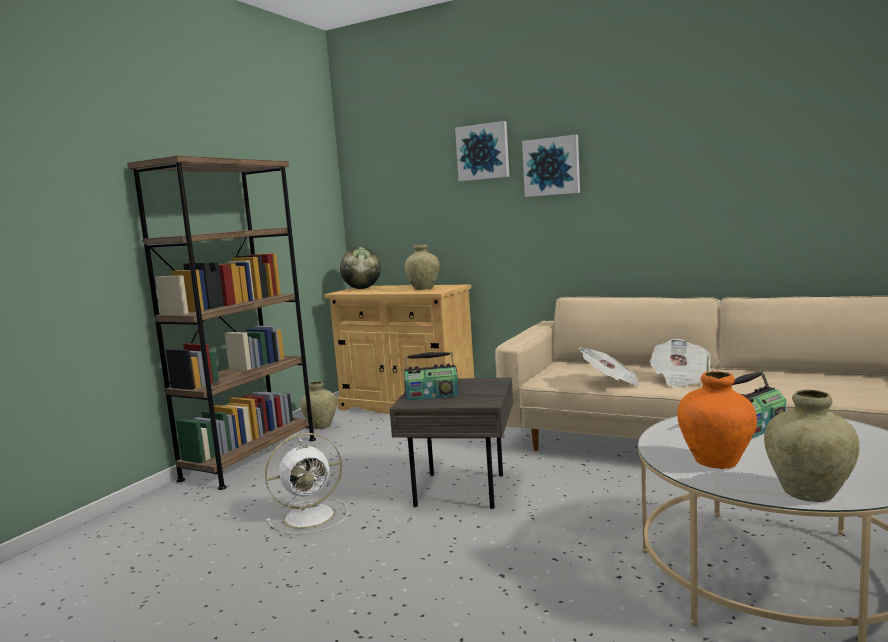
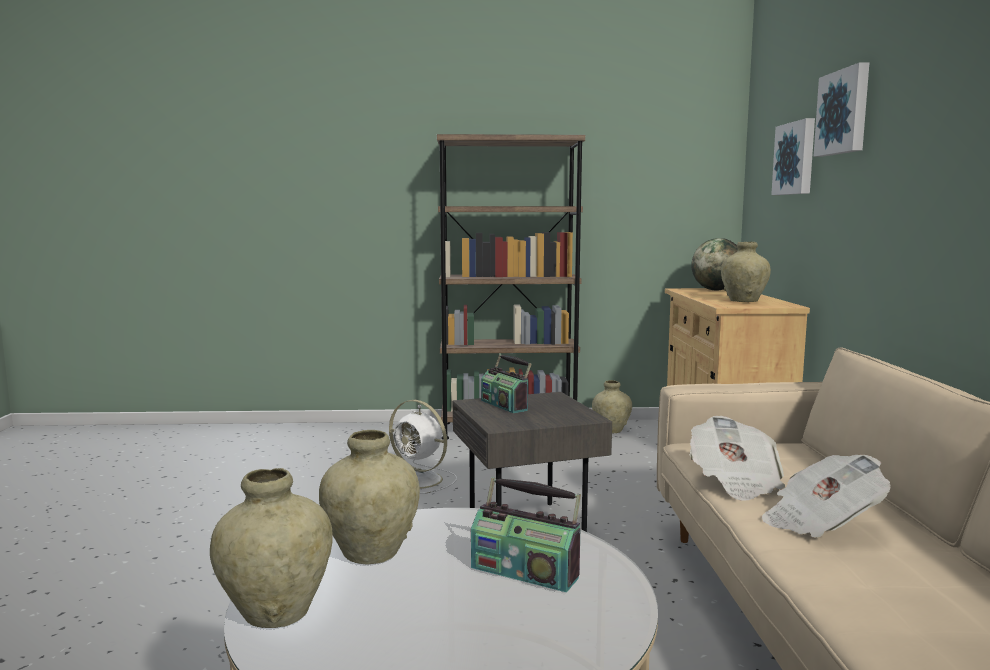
camera: 60 degrees right, 0 degrees up
(551, 166) = (903, 134): picture -> picture (796, 158)
(716, 462) = (371, 553): orange vase -> beige vase

